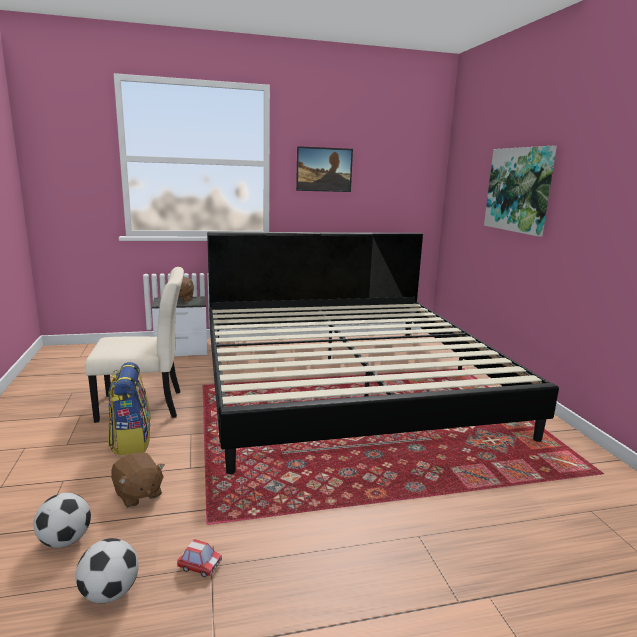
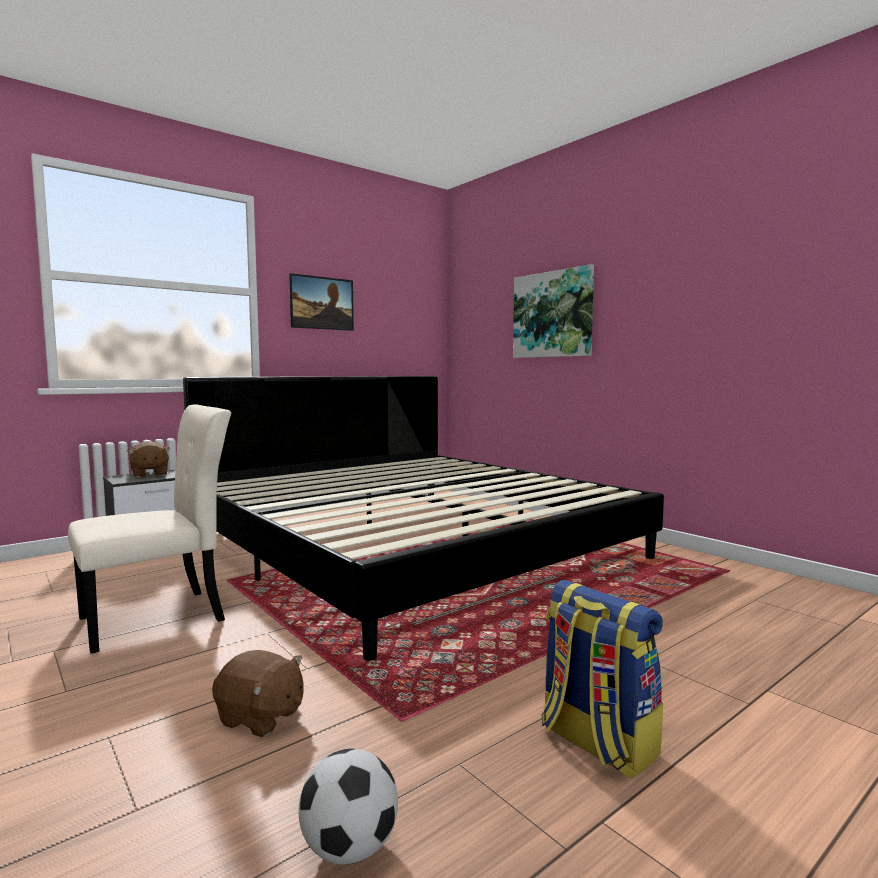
camera: 25 degrees left, 10 degrees down
(65, 540) = (198, 811): football -> none
(131, 441) = (180, 661): backpack -> backpack (596, 743)
(199, 566) = (444, 769): toy car -> none

